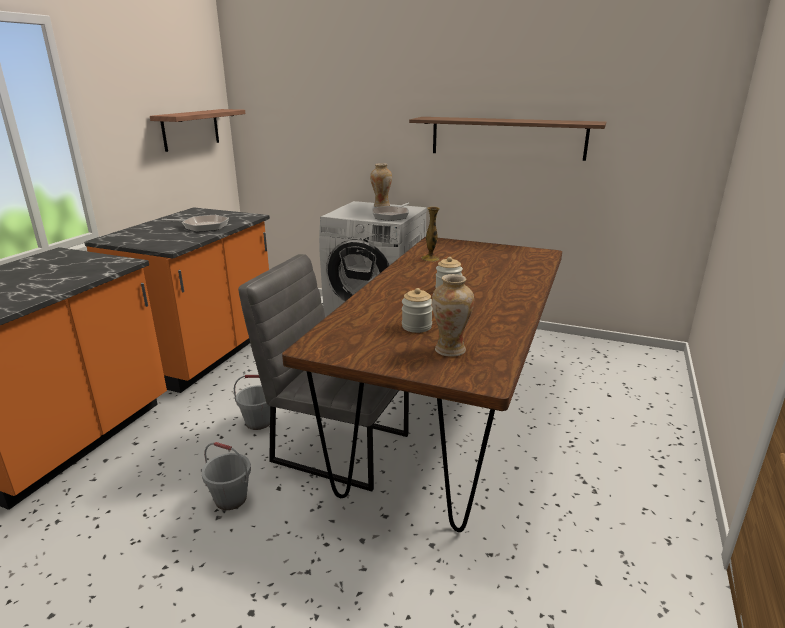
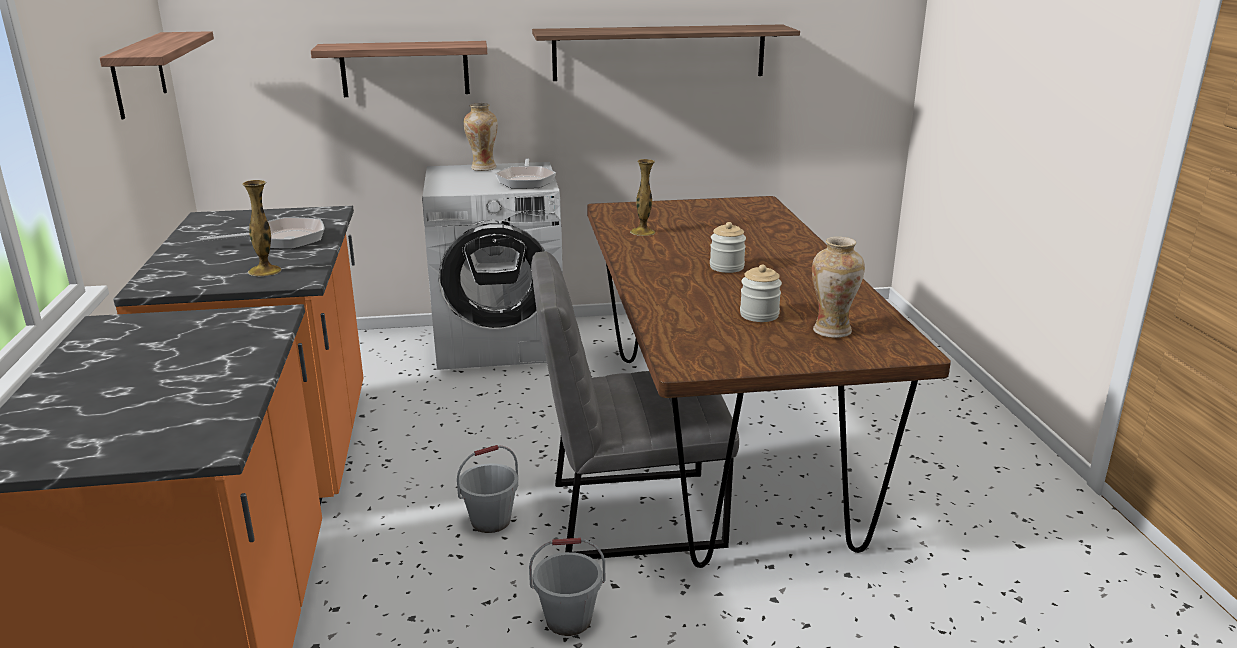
camera: 30 degrees left, 0 degrees up
(164, 240) = (264, 271): none -> vase
(345, 138) = (405, 69): none -> shelf

